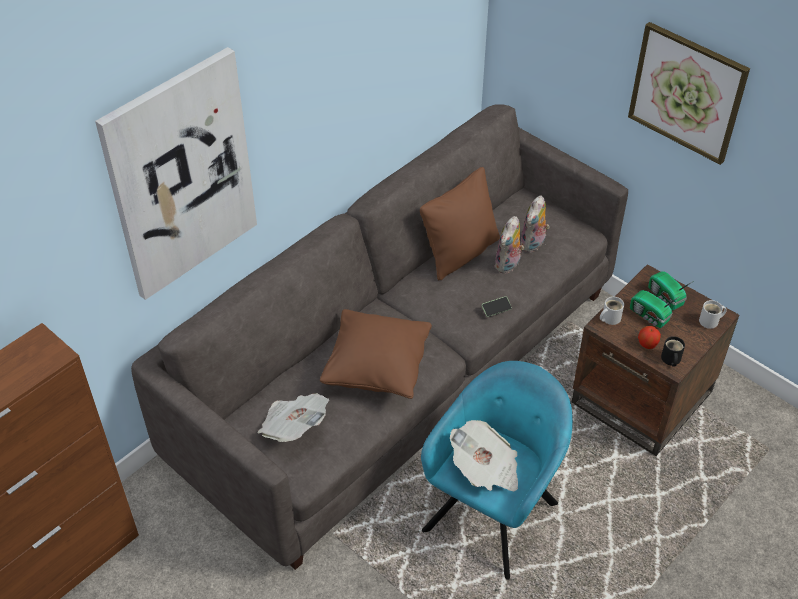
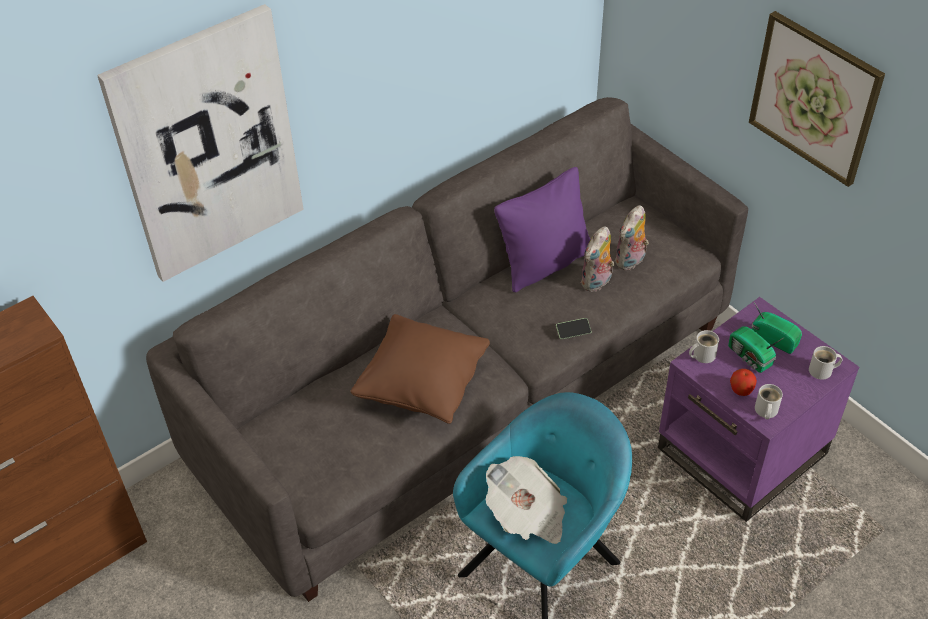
camera: 10 degrees right, 0 degrees up
(294, 427) = (317, 441): newspaper -> none
(460, 253) = (545, 264): brown pillow -> purple pillow
(643, 398) = (743, 452): brown side table -> purple side table
(665, 298) = (773, 338): radio -> radio turned 150 degrees clockwise
(670, 359) = (765, 411): black mug -> white mug

